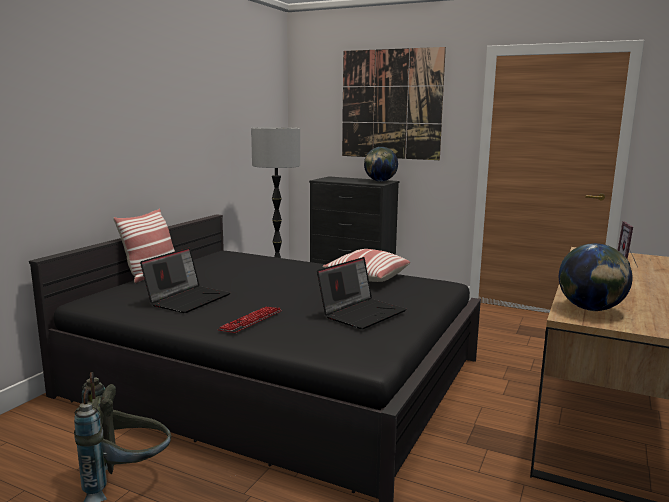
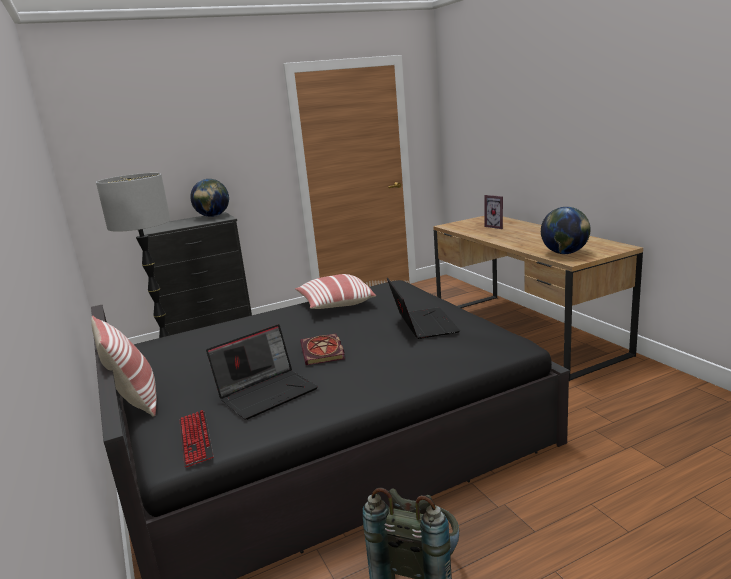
camera: 50 degrees left, 5 degrees up
(188, 299) = (267, 392): laptop -> laptop turned 75 degrees clockwise
(251, 321) = (378, 372): keyboard -> keyboard (195, 439)
(268, 296) = (323, 352): none -> book
(391, 104) = (195, 131): picture -> none

